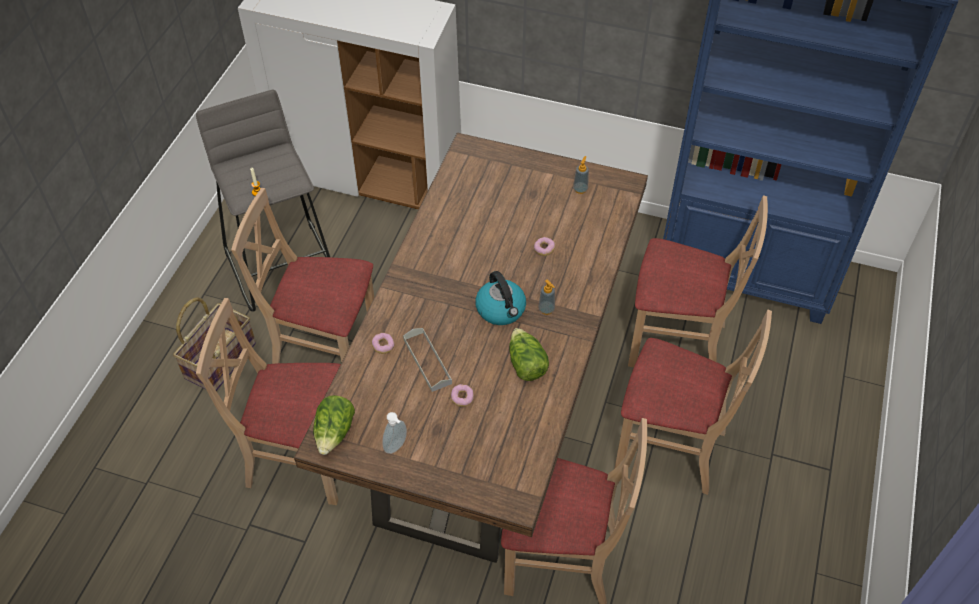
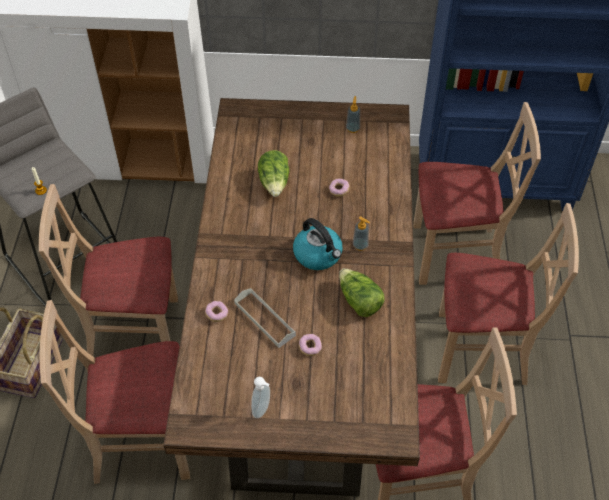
camera: 15 degrees left, 0 degrees up
(334, 432) = (196, 410): lettuce -> lettuce (274, 183)

